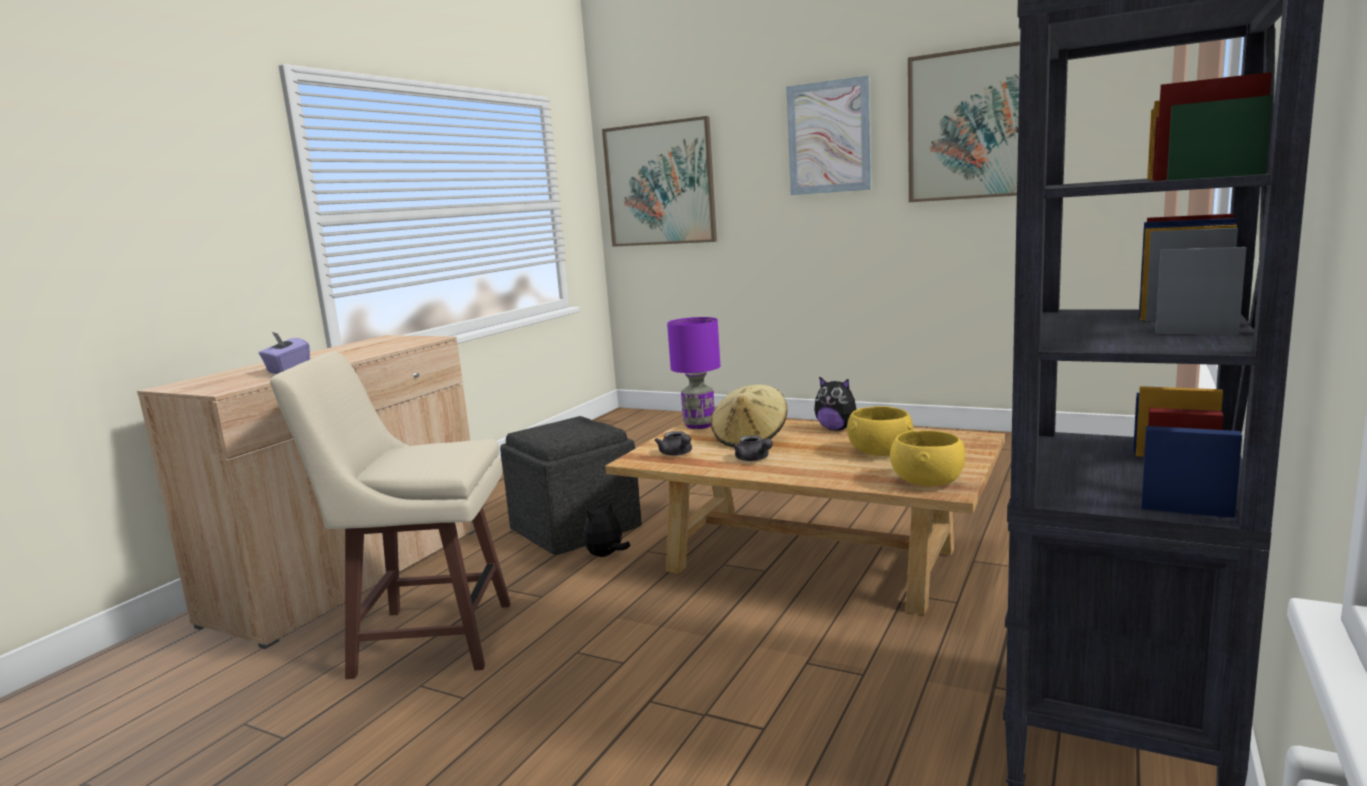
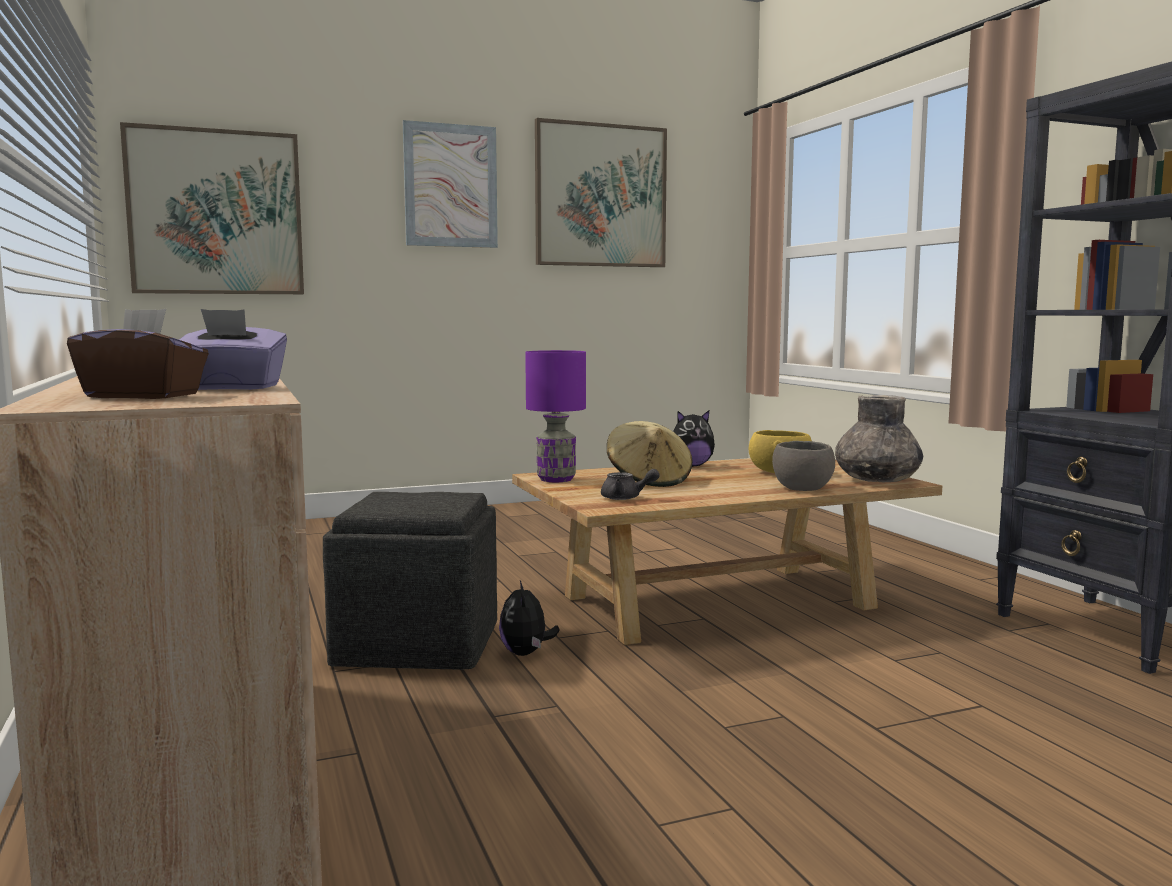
camera: 50 degrees left, 5 degrees down
(229, 378) = (143, 396): none -> brown tissue box
(428, 639) = (538, 789): beige stool -> none
(754, 459) = (709, 490): grey teapot -> none
(830, 474) = (802, 488): none -> grey bowl
(926, 482) = (876, 481): yellow bowl -> grey vase

